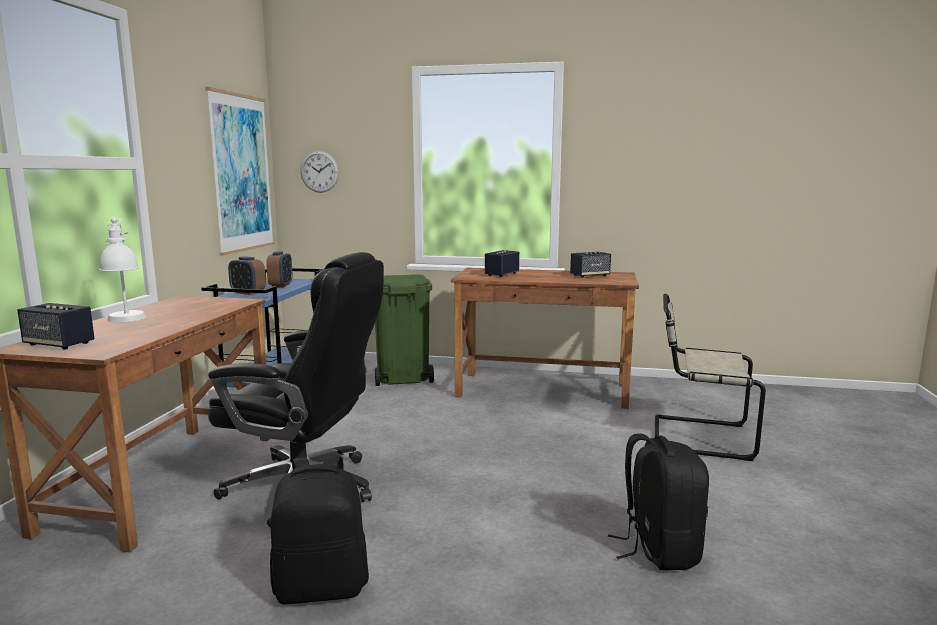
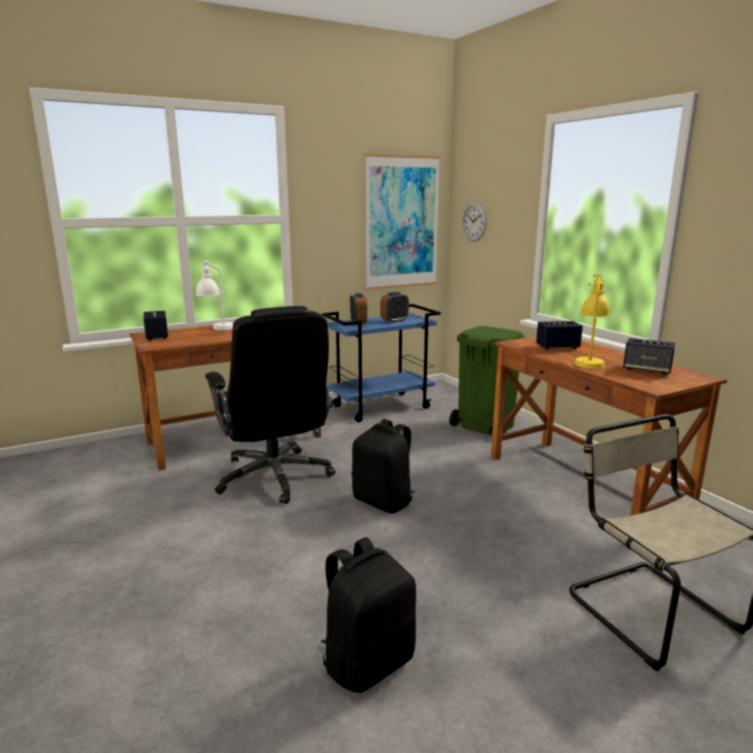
camera: 50 degrees right, 5 degrees up
(322, 587) = (175, 537): black backpack -> black backpack (384, 501)
(547, 277) = (589, 361): none -> yellow table lamp

